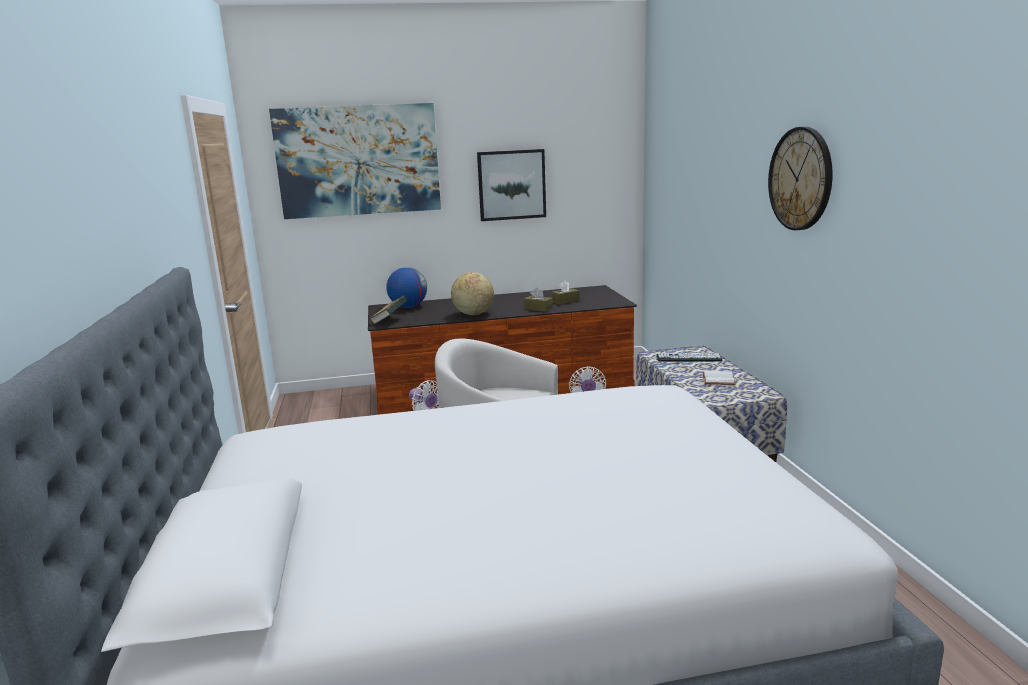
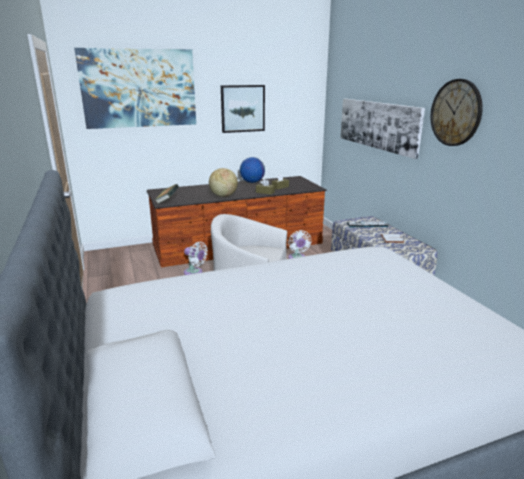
camera: 10 degrees left, 5 degrees up
(408, 307) = (176, 191): globe -> globe (252, 182)
(707, 203) = (377, 125): none -> picture

